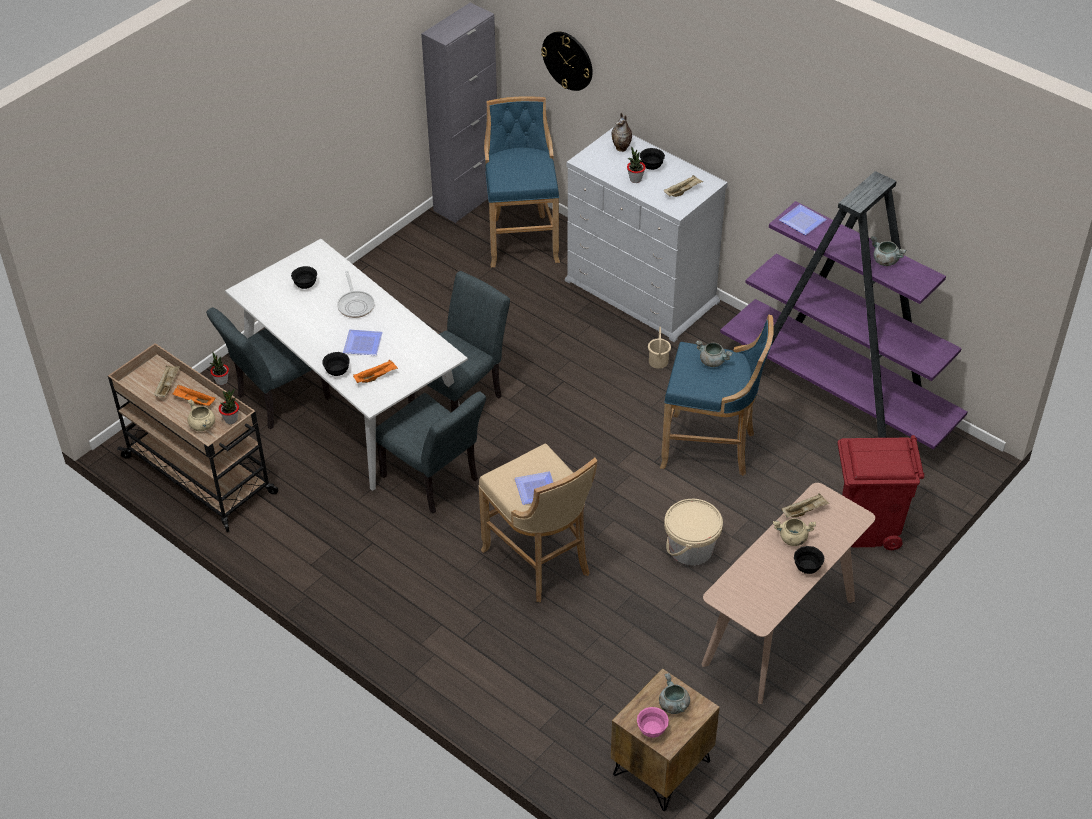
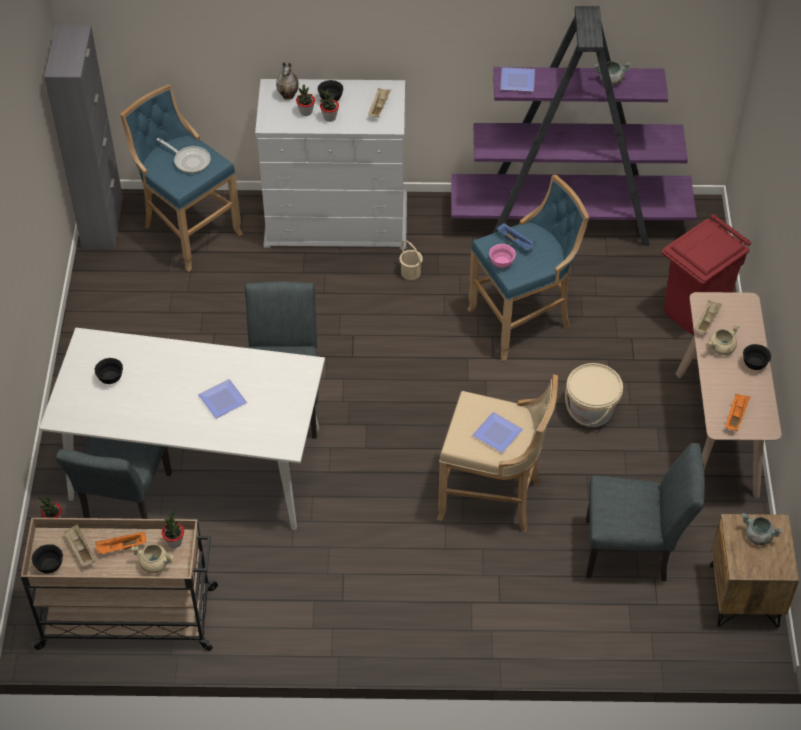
camera: 40 degrees left, 5 degrees up
(337, 372) = (228, 439): black bowl -> black bowl (50, 566)
(355, 304) = (176, 369): frying pan -> frying pan (189, 161)
(376, 377) = (266, 422): orange tray -> orange tray (735, 416)
(435, 481) = (339, 487): grey chair -> grey chair (634, 551)
(568, 60) = (188, 37): wall clock -> none
(621, 166) = (306, 112): none -> potted plant
(652, 730) = (764, 566): pink bowl -> pink bowl (501, 263)
(713, 361) = (516, 242): grey cooking pot -> blue tray

